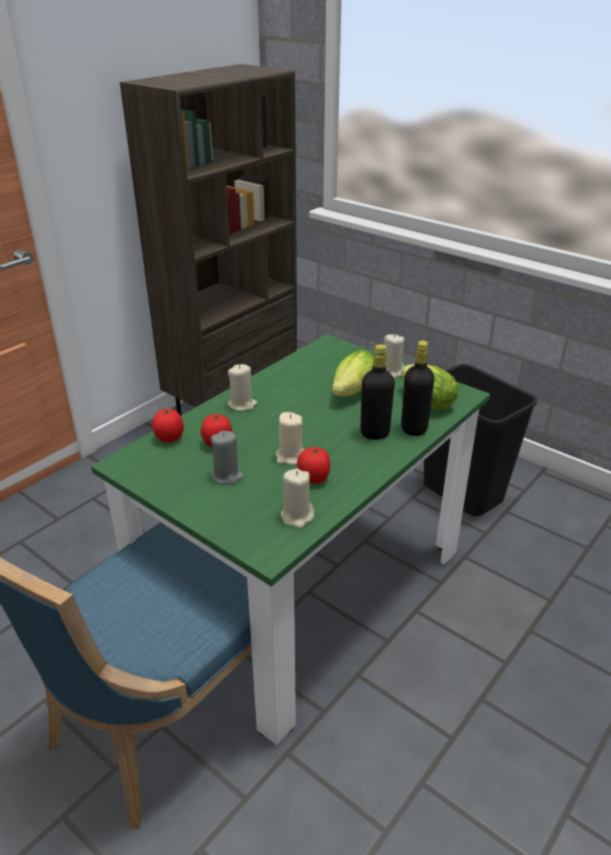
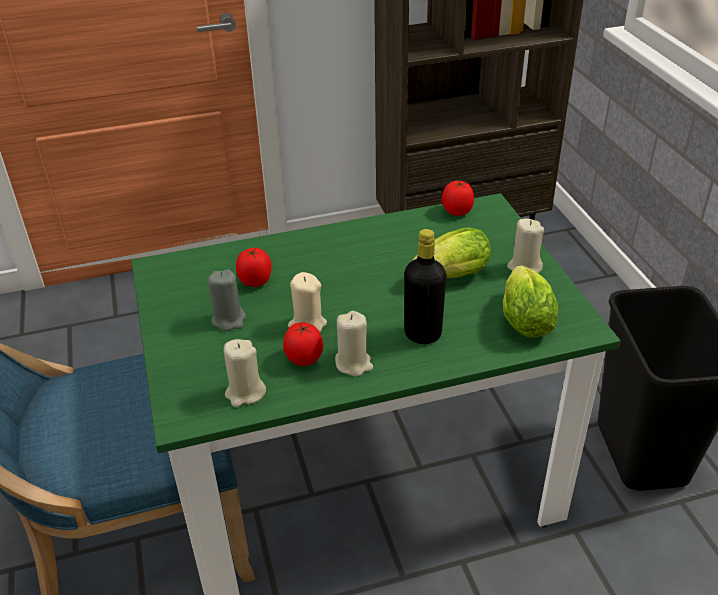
camera: 35 degrees right, 5 degrees up
(169, 438) = (220, 258): tomato -> tomato (457, 211)
(242, 404) = (322, 247): beige candle -> beige candle (353, 363)
(414, 429) = (472, 347): black bottle -> none

